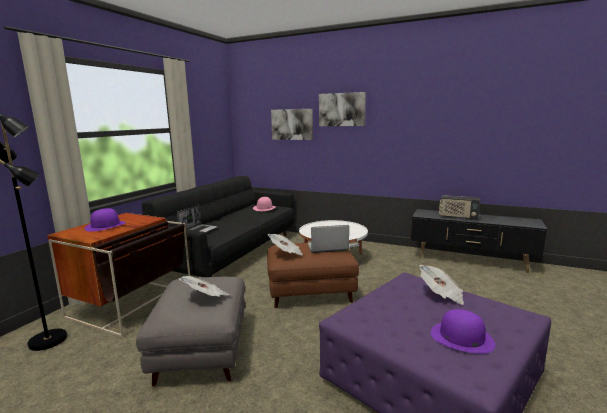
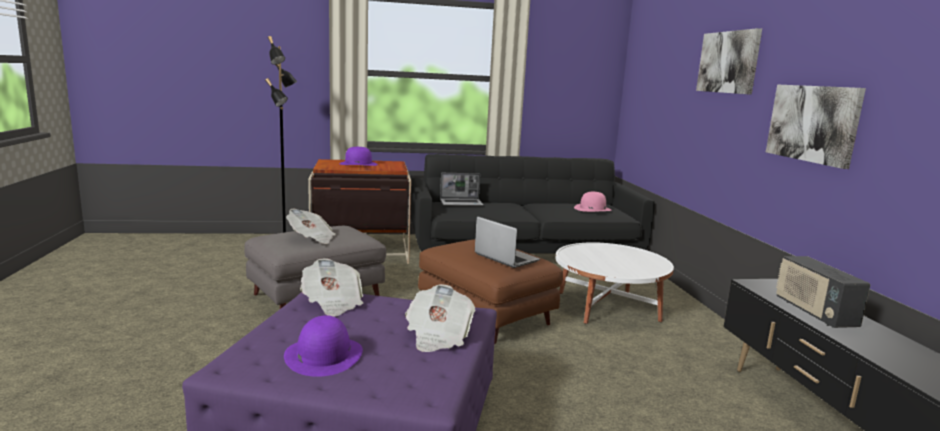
camera: 55 degrees right, 0 degrees up
(286, 253) = (457, 244): newspaper -> newspaper (332, 303)
(292, 124) = (673, 86): picture -> picture (813, 123)

